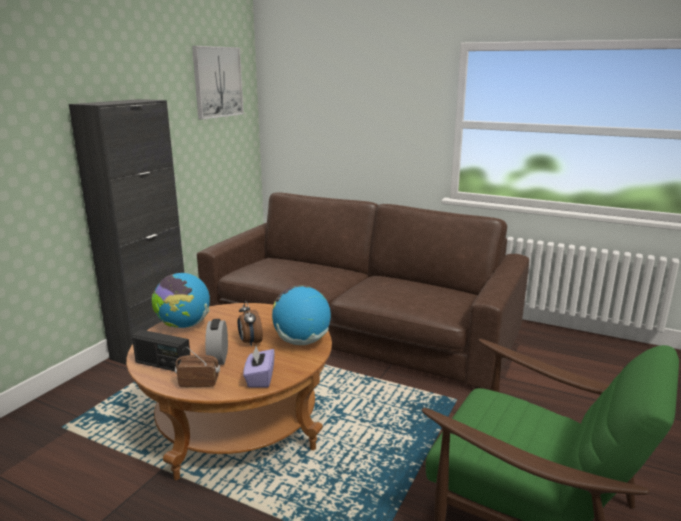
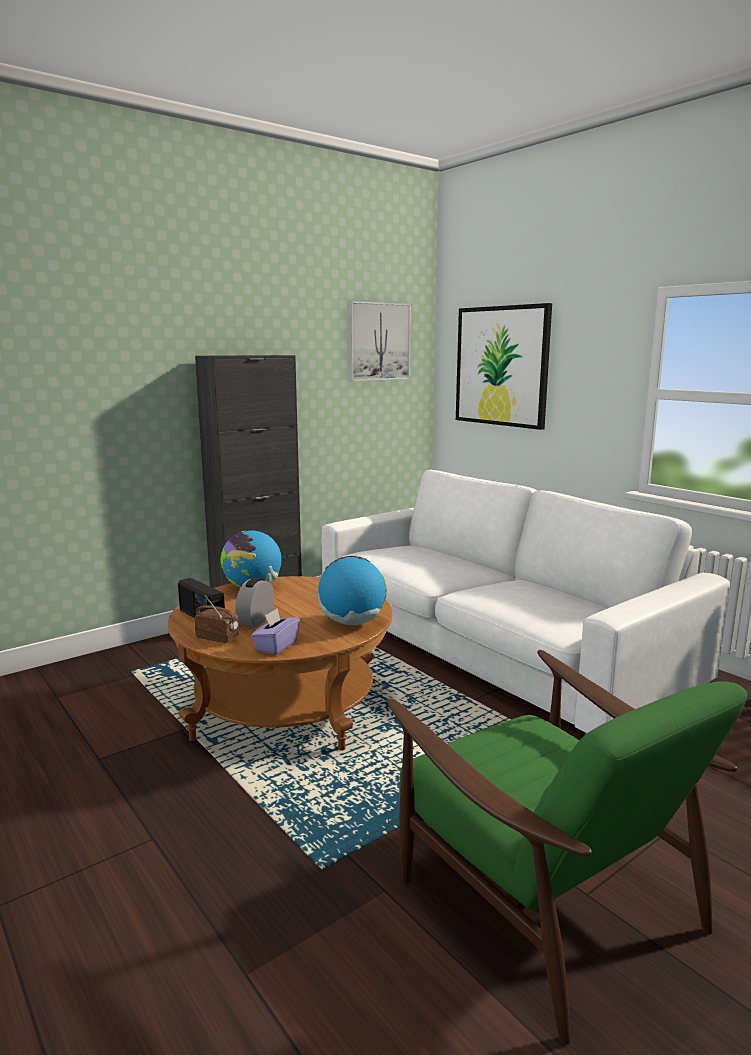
camera: 25 degrees right, 5 degrees down
(250, 342) = (299, 614): alarm clock -> none
(325, 102) = (501, 366): none -> picture
(358, 327) = (491, 641): brown sofa -> white sofa

